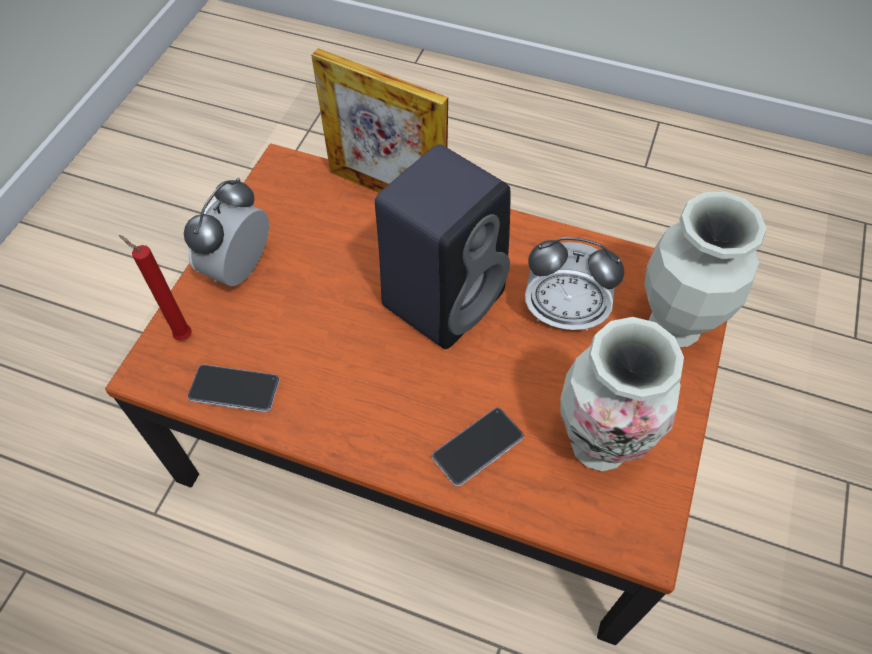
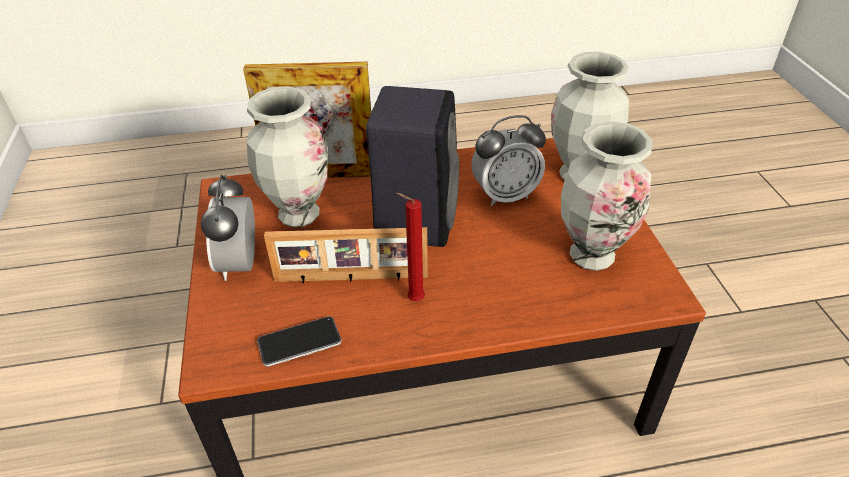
camera: 30 degrees left, 15 degrees down
(181, 335) = (223, 327): red candle -> red candle (413, 300)
(328, 341) = (351, 279): none -> picture frame
(331, 234) = (298, 215): none -> vase
(478, 447) = (515, 293): phone -> none

